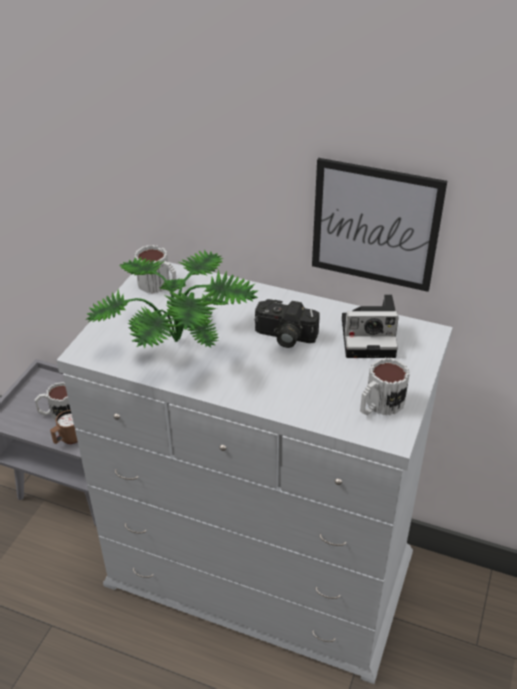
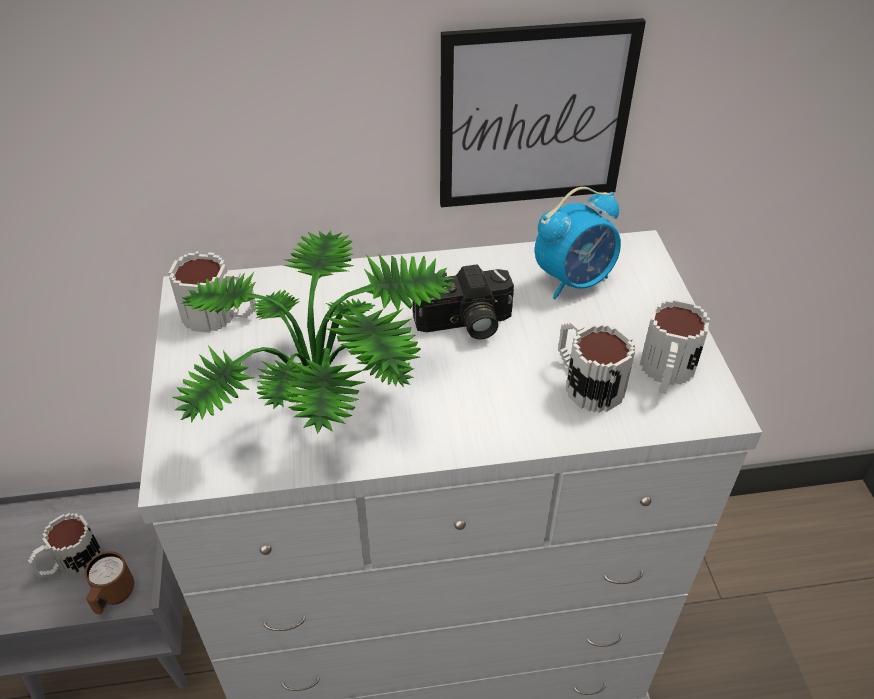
camera: 30 degrees left, 5 degrees up
(326, 392) = (585, 382): none -> mug
(370, 337) = (574, 280): camera -> alarm clock

